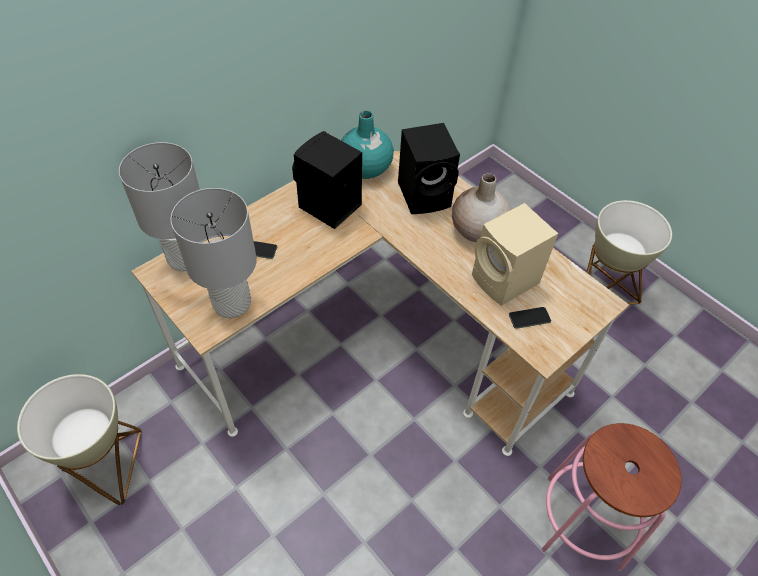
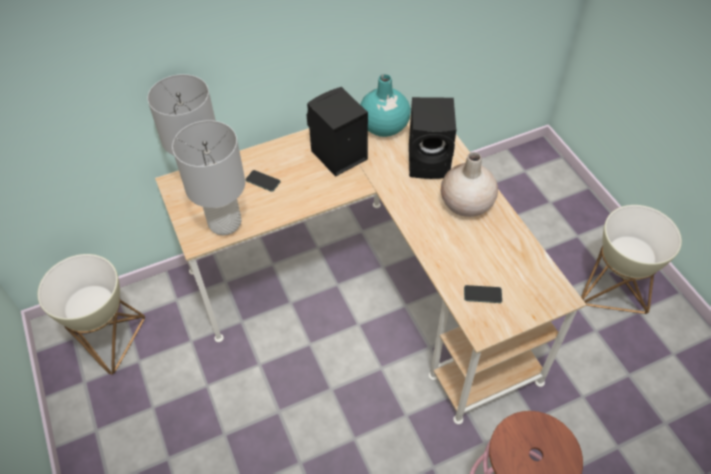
camera: 20 degrees right, 0 degrees up
(506, 281) = (474, 256): beige speaker -> none

